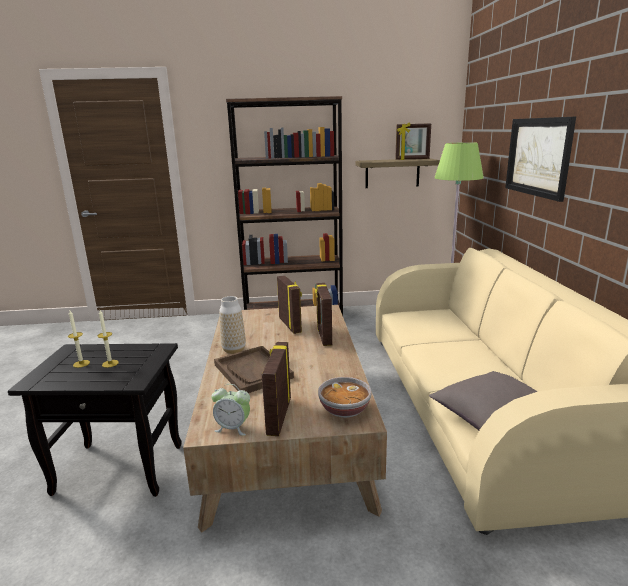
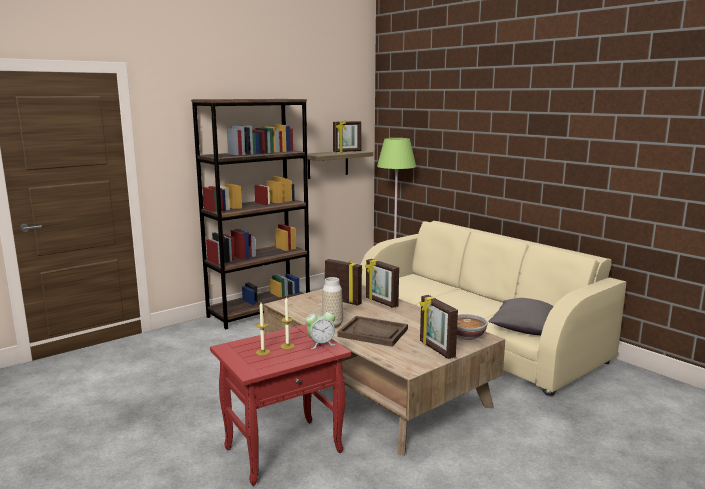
camera: 35 degrees left, 5 degrees down
(122, 468) = (284, 449): black side table -> red side table
(233, 428) = (420, 362): alarm clock -> alarm clock (321, 344)
(538, 157) = (472, 150): picture -> none

